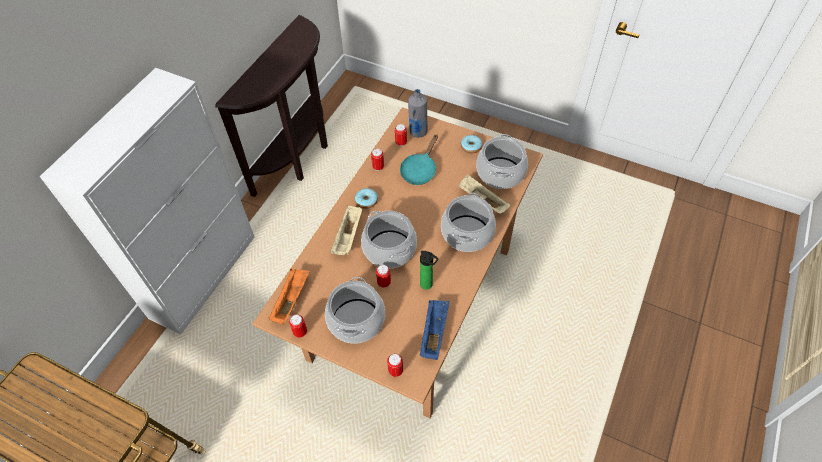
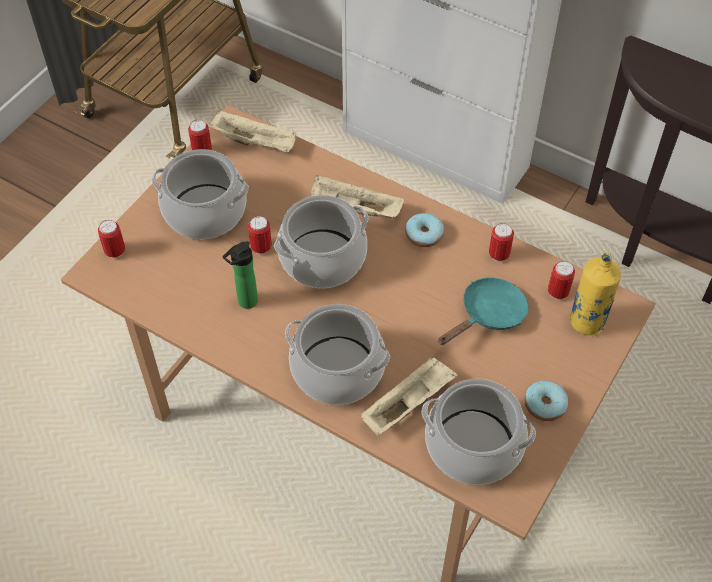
camera: 95 degrees right, 0 degrees up
(291, 299) = (255, 142): orange tray -> beige tray
(418, 132) = (587, 321): grey bottle -> yellow bottle
(419, 170) = (488, 315): turquoise frying pan -> turquoise frying pan turned 105 degrees clockwise
(434, 332) = (161, 302): blue tray -> none

